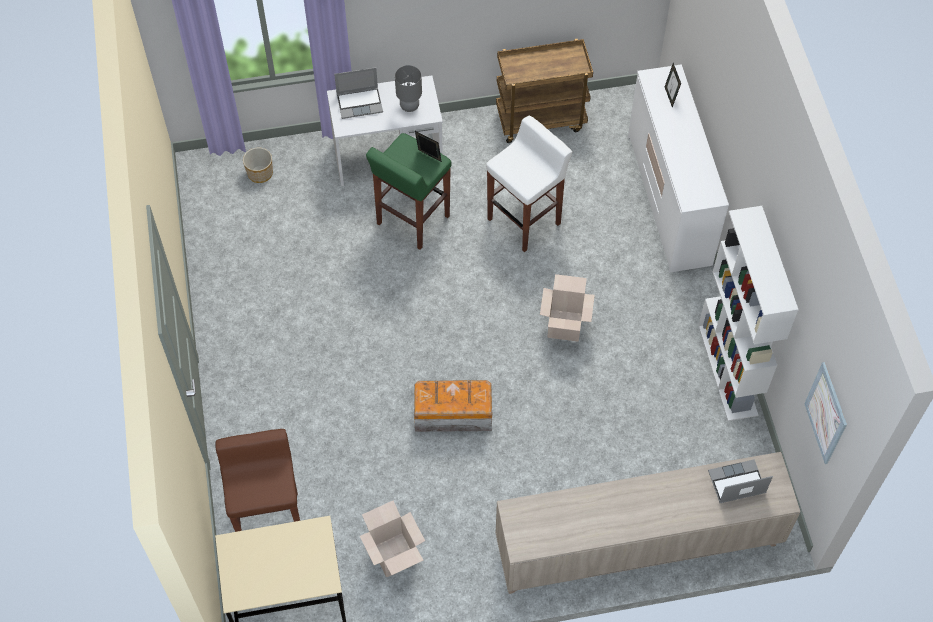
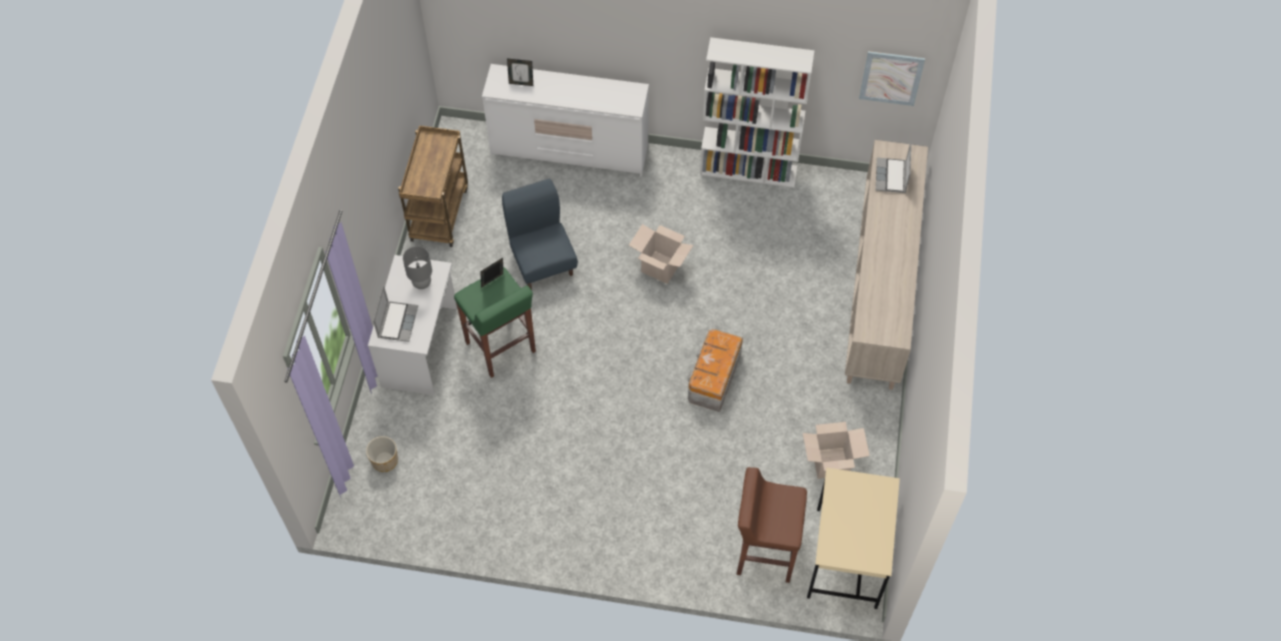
camera: 70 degrees left, 0 degrees up
(525, 221) = (542, 261): white stool -> blue chair

